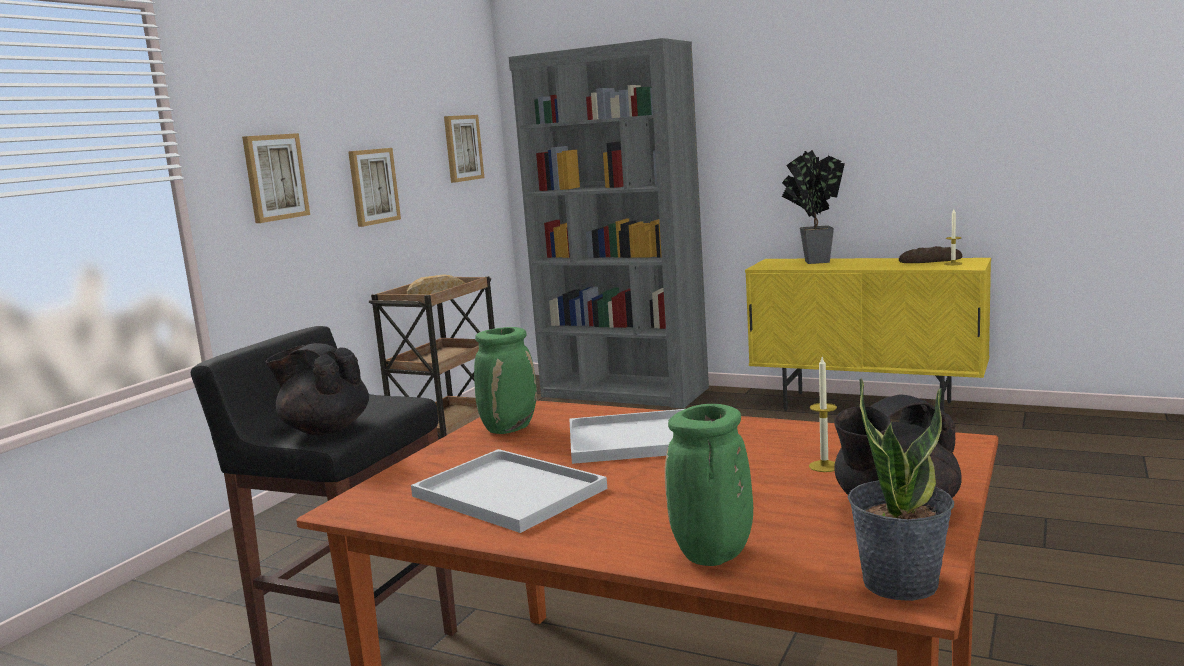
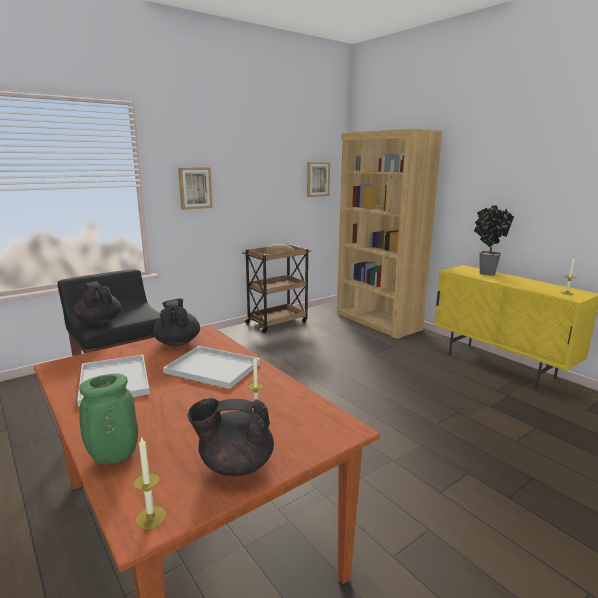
camera: 25 degrees right, 5 degrees up
(373, 186) = (255, 196): picture -> none
(510, 428) = (177, 342): green vase -> black teapot
(624, 393) = (377, 321): grey bookcase -> brown bookcase
(899, 582) = (151, 517): potted plant -> candle
(930, 261) = (556, 288): bread -> none

